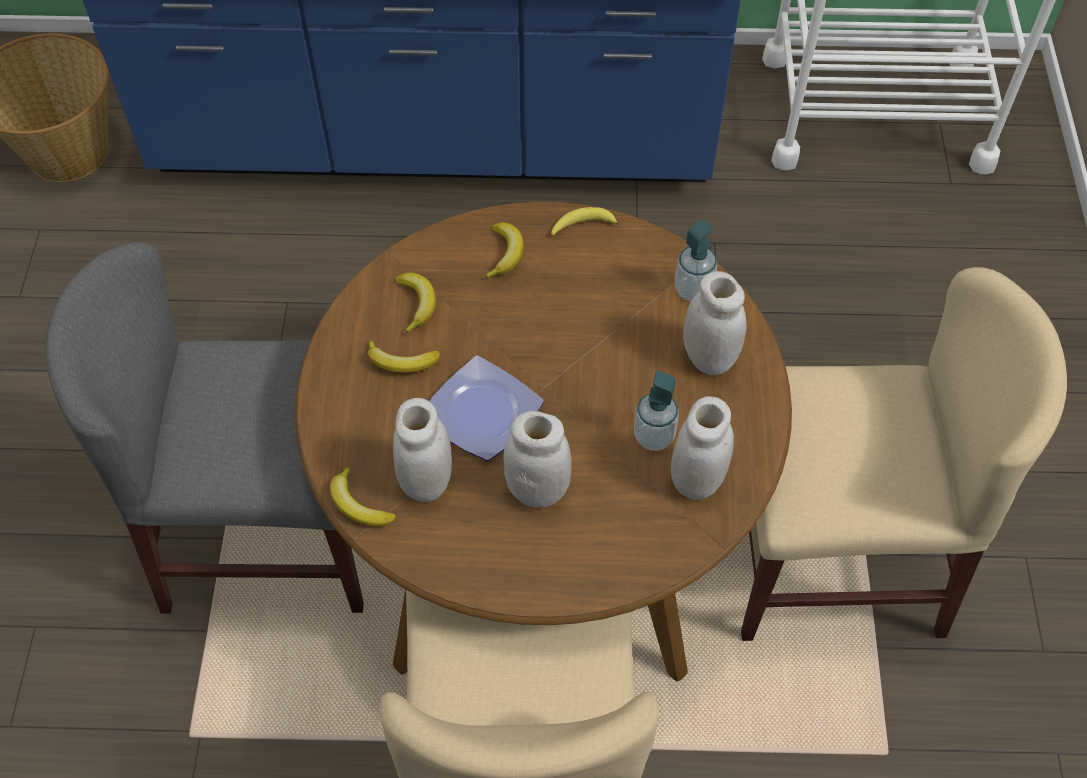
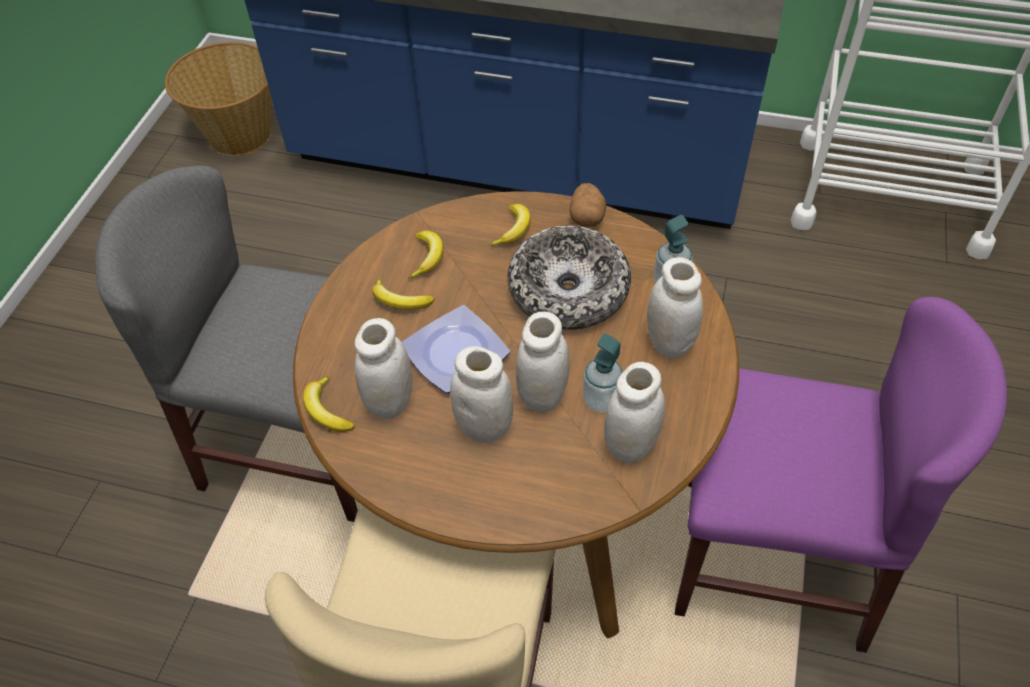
camera: 15 degrees right, 5 degrees down
(582, 225) = (587, 217): banana -> potato
(585, 316) = (568, 290): none -> bowl
(590, 443) = (542, 395): none -> white jar
(830, 560) = (771, 560): beige chair -> purple chair

